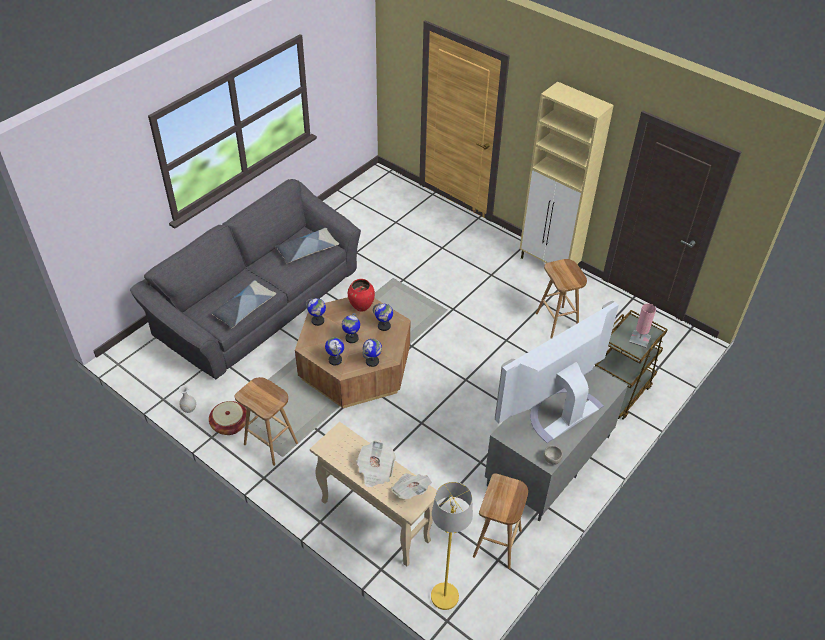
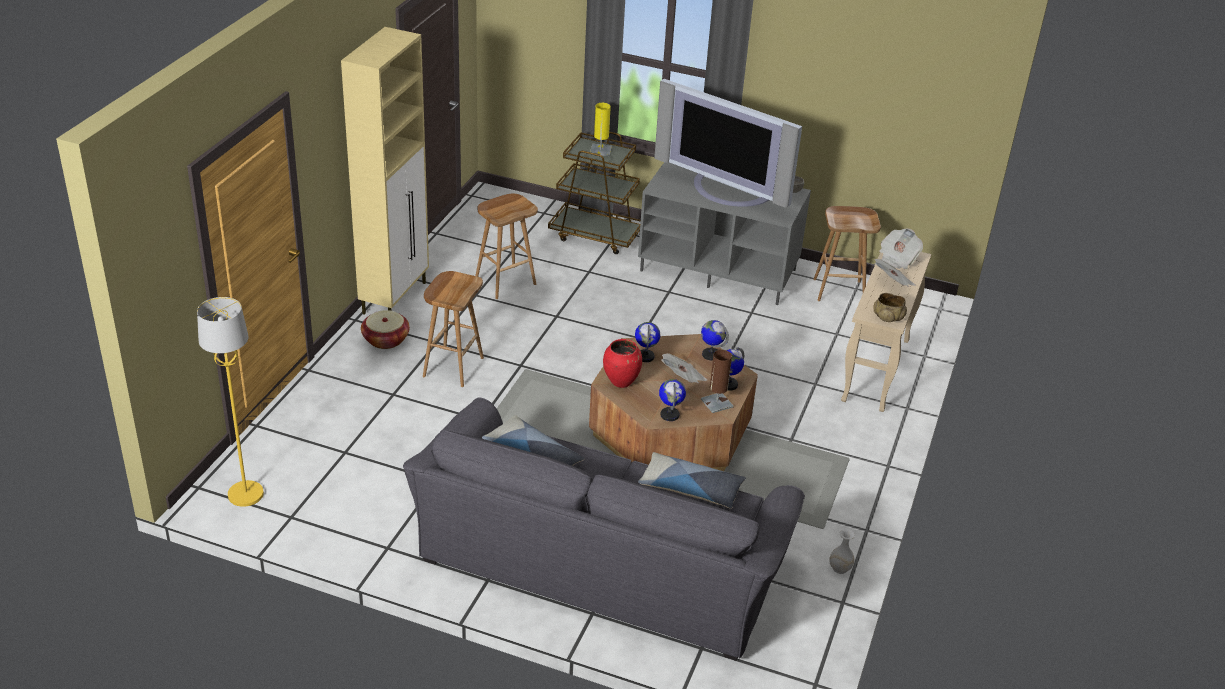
camera: 110 degrees left, 10 degrees down
(230, 424) = (836, 519): basket -> basket (385, 340)
(271, 443) = (837, 472): brown stool -> brown stool (453, 366)
(318, 348) = (716, 403): none -> brown table lamp
(330, 445) = (888, 317): none -> beige bowl
(351, 338) = (683, 379): globe -> newspaper
(444, 596) = (919, 314): yellow floor lamp -> yellow floor lamp (246, 494)
(639, 339) = (600, 150): pink table lamp -> yellow table lamp

